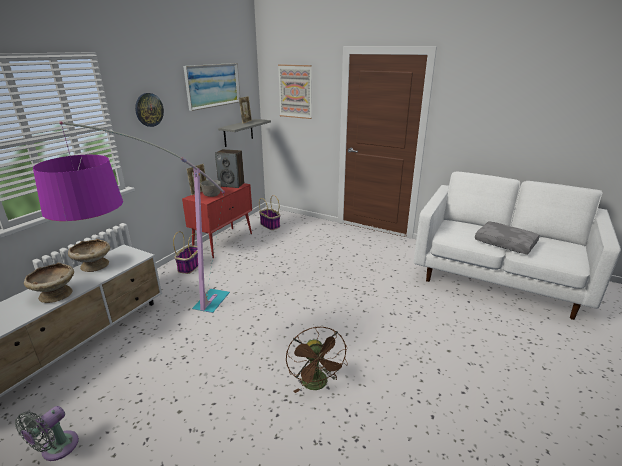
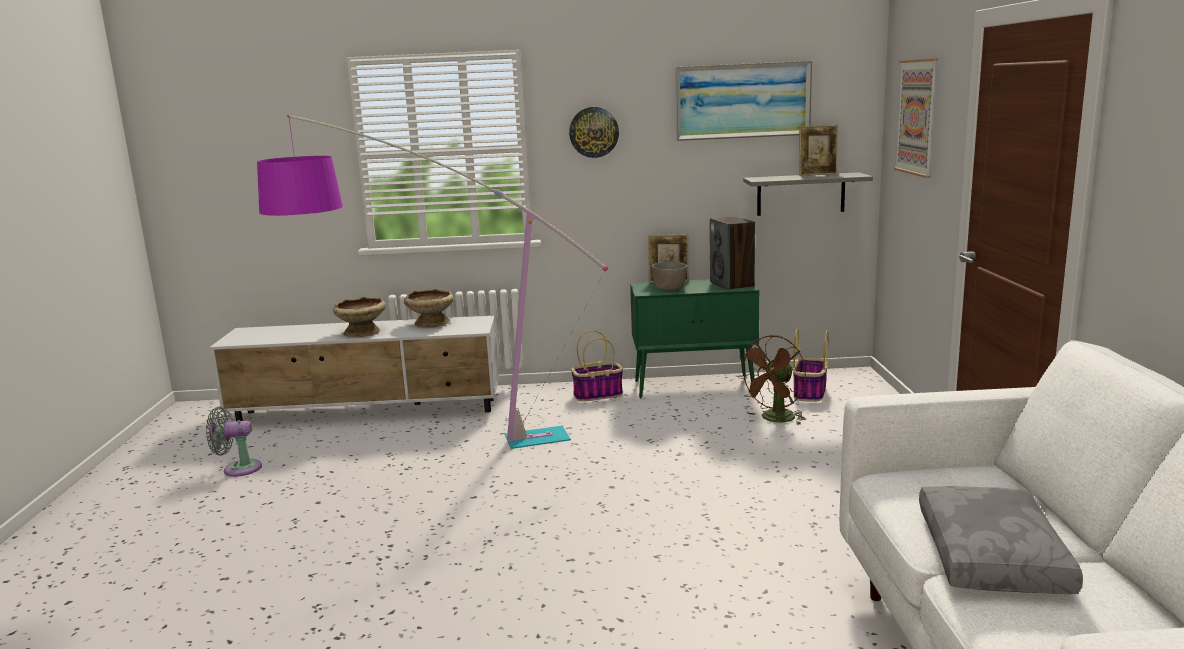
camera: 60 degrees right, 10 degrees down
(223, 242) = (695, 386): red cabinet -> green cabinet
(317, 385) = (425, 572): brown fan -> brown fan (775, 420)

